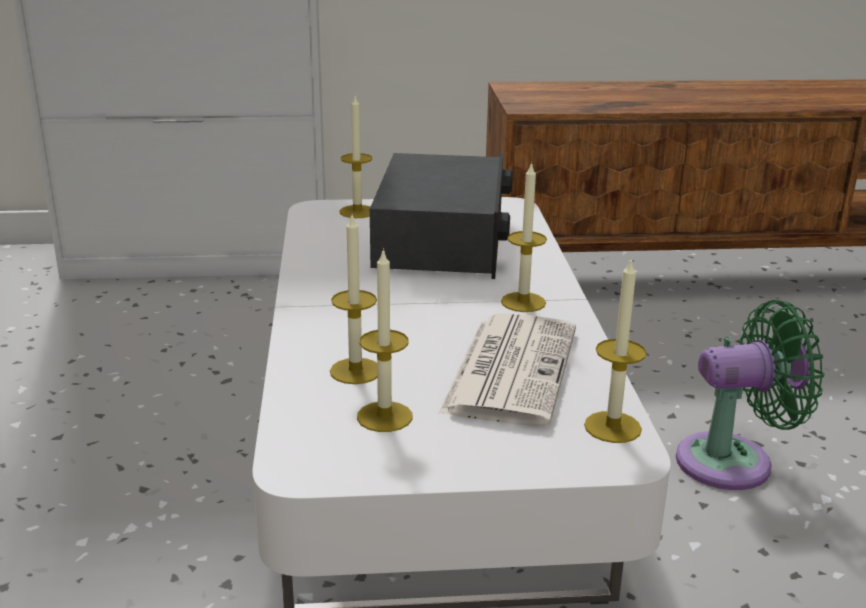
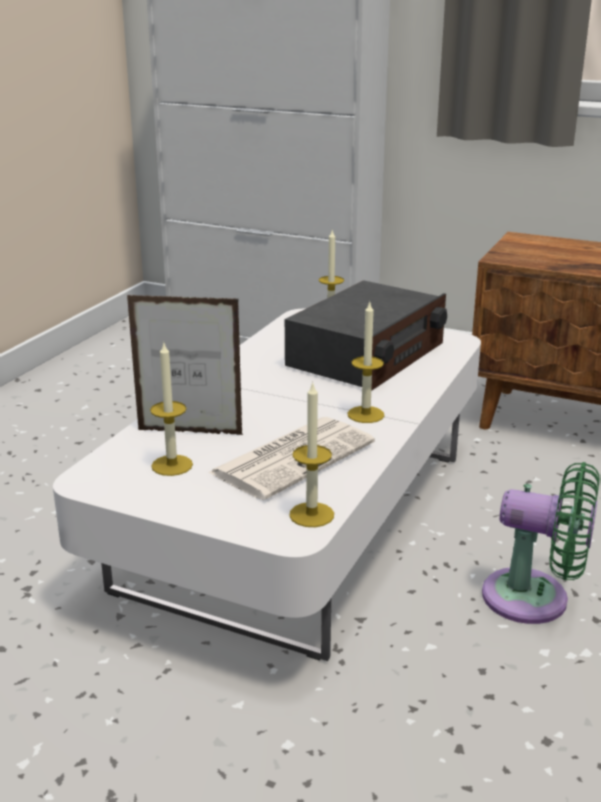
camera: 30 degrees right, 0 degrees up
(355, 371) = (190, 432): candle -> picture frame

